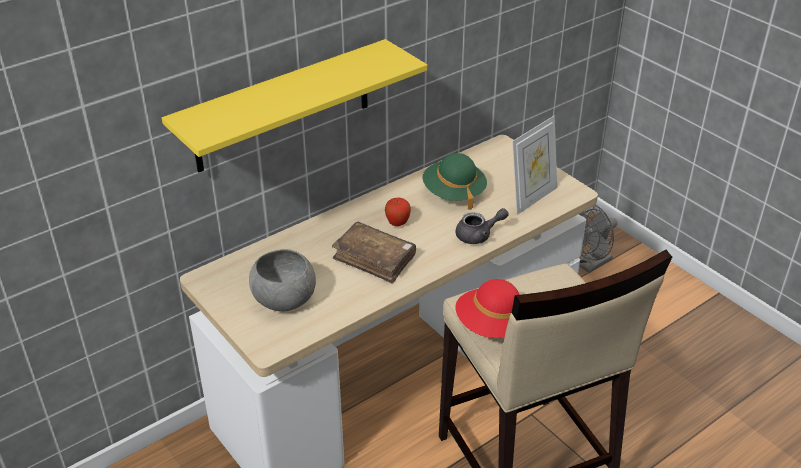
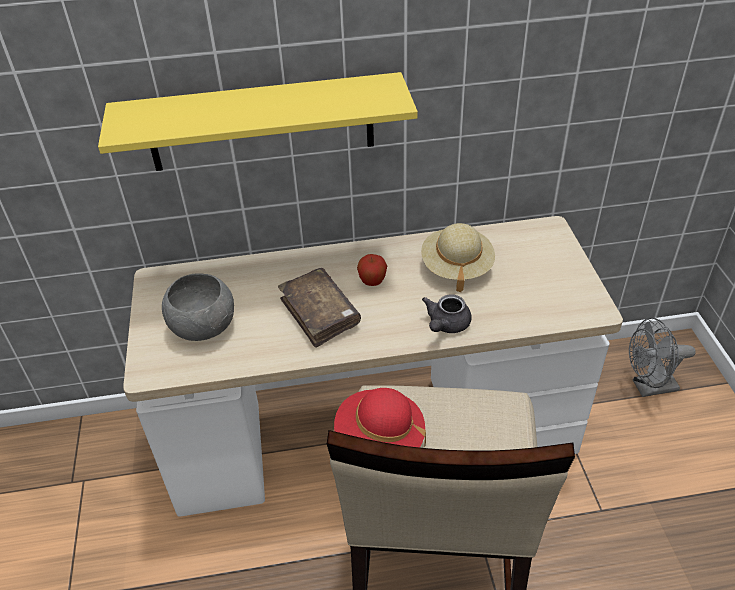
camera: 30 degrees right, 5 degrees up
(453, 193) = (456, 267): green hat -> beige hat
(478, 235) = (446, 325): grey teapot -> grey teapot turned 105 degrees clockwise
(532, 198) = (539, 301): picture frame -> none

